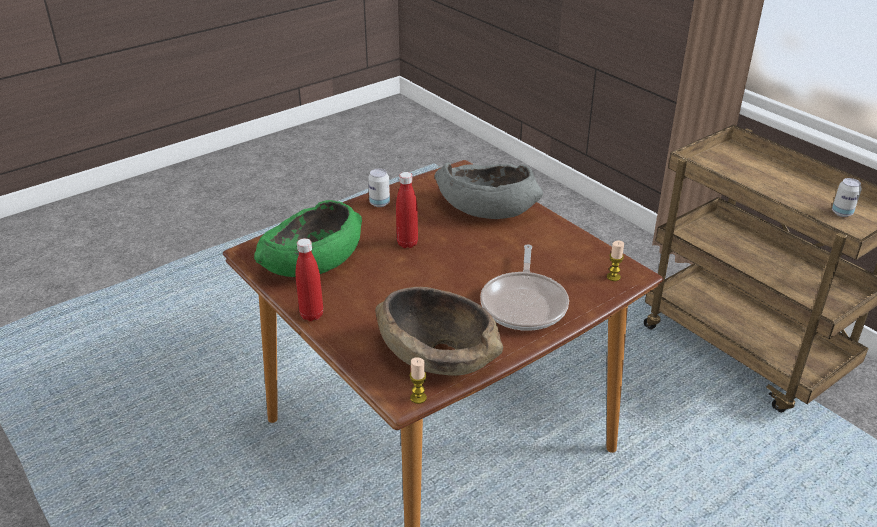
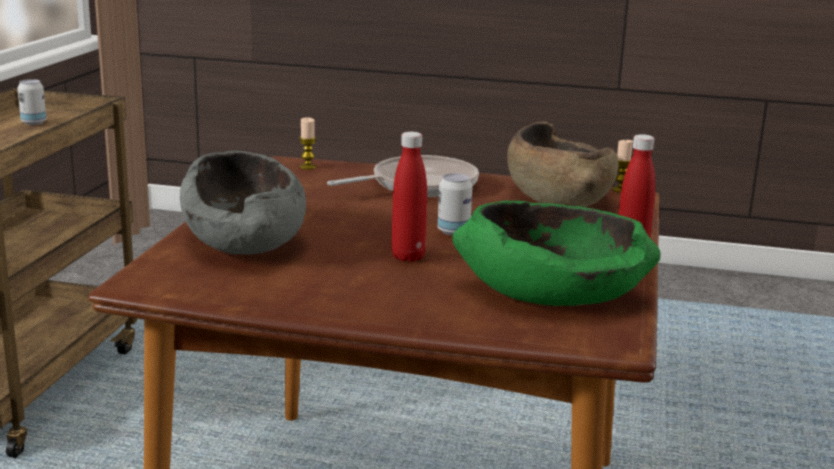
camera: 130 degrees left, 15 degrees down
(379, 203) = (336, 303): can -> can (453, 231)

